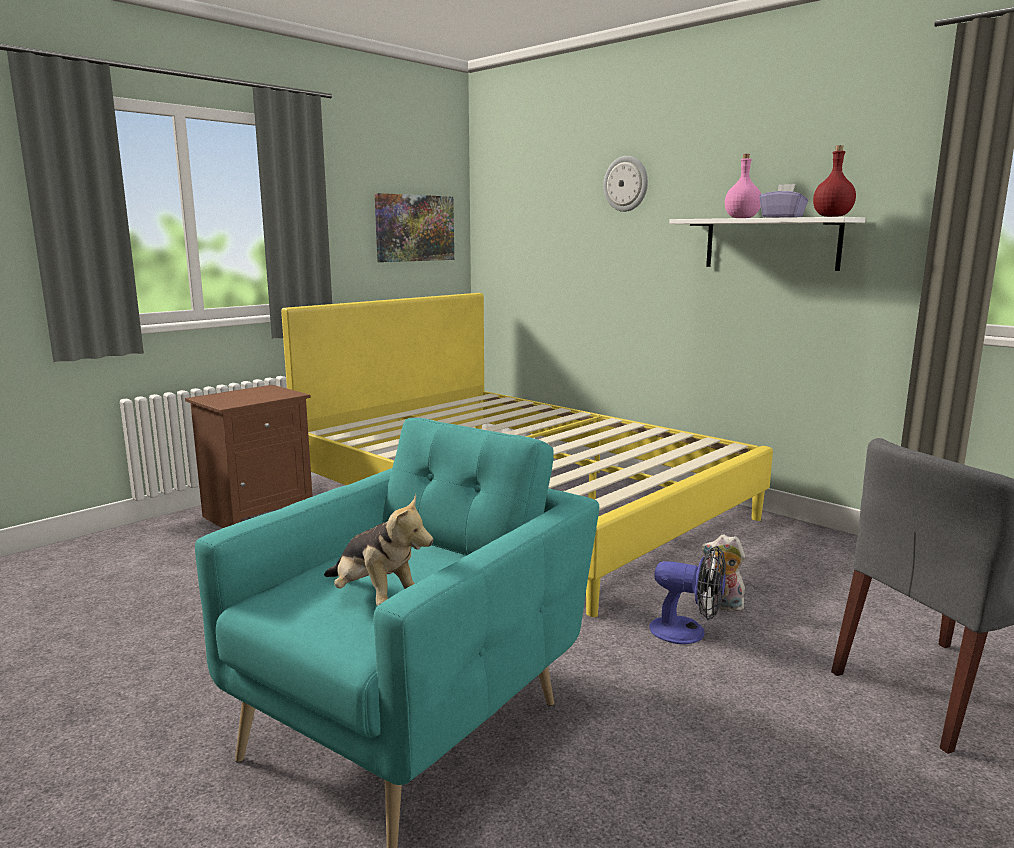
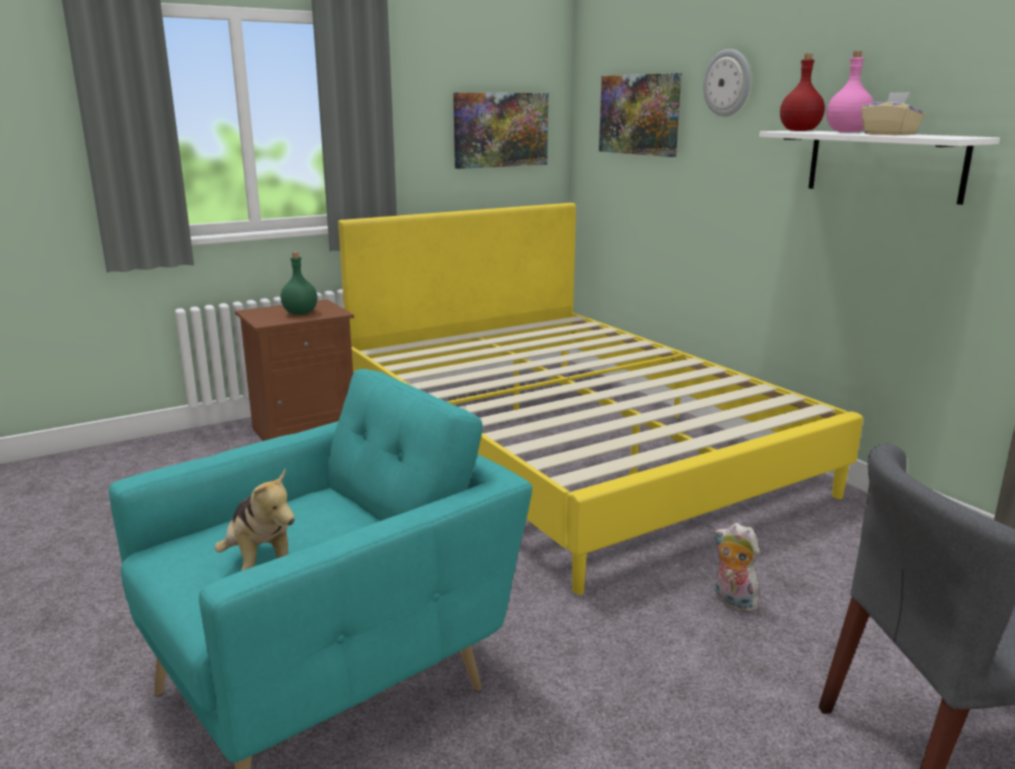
camera: 15 degrees right, 5 degrees up
(256, 396) = (301, 313): none -> green bottle
(542, 213) = (639, 114): none -> picture
(687, 632) = (673, 629): fan -> none
(782, 217) = (889, 134): purple tissue box -> beige tissue box
(833, 216) = (951, 136): red bottle -> red bottle (800, 131)

